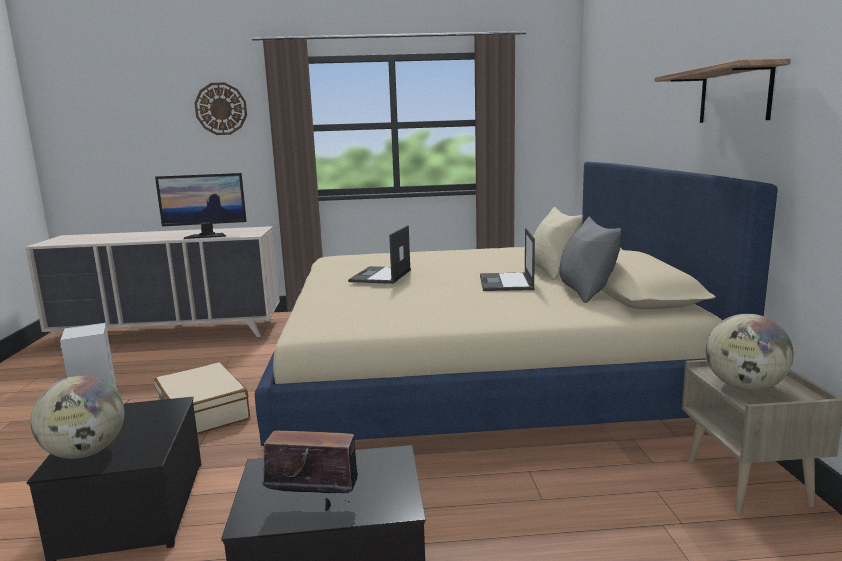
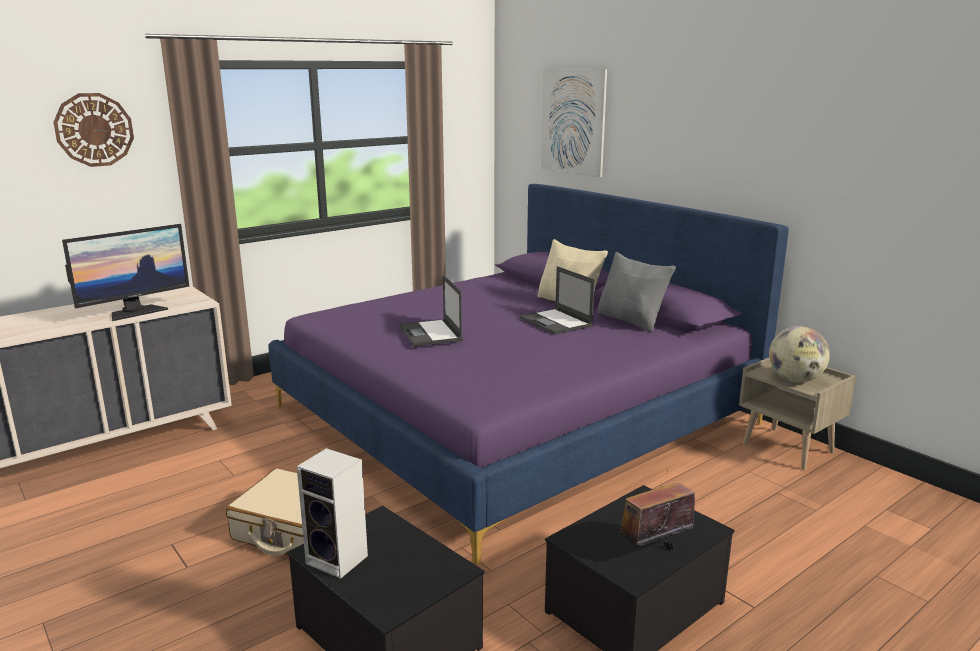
camera: 35 degrees left, 5 degrees up
(85, 453) = (388, 589): globe -> none
(476, 375) = (514, 415): beige bed -> purple bed
(622, 94) = (573, 121): none -> picture
(734, 95) = (732, 148): shelf -> none

